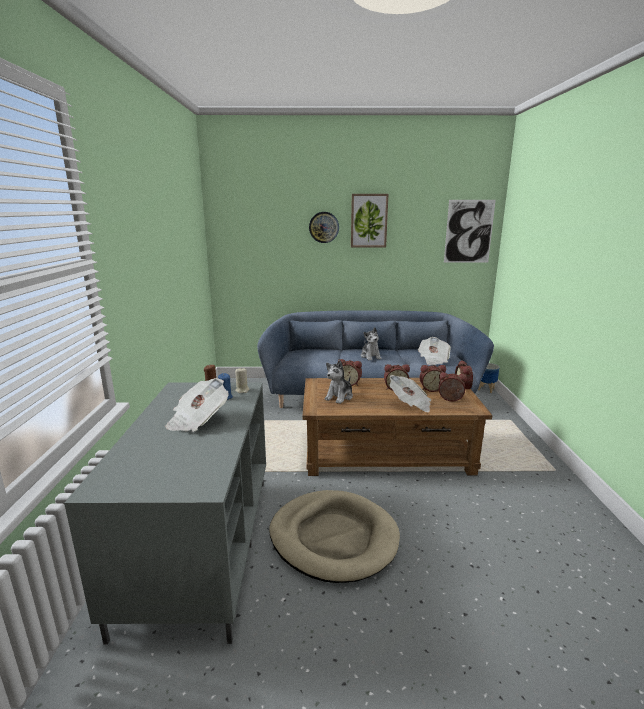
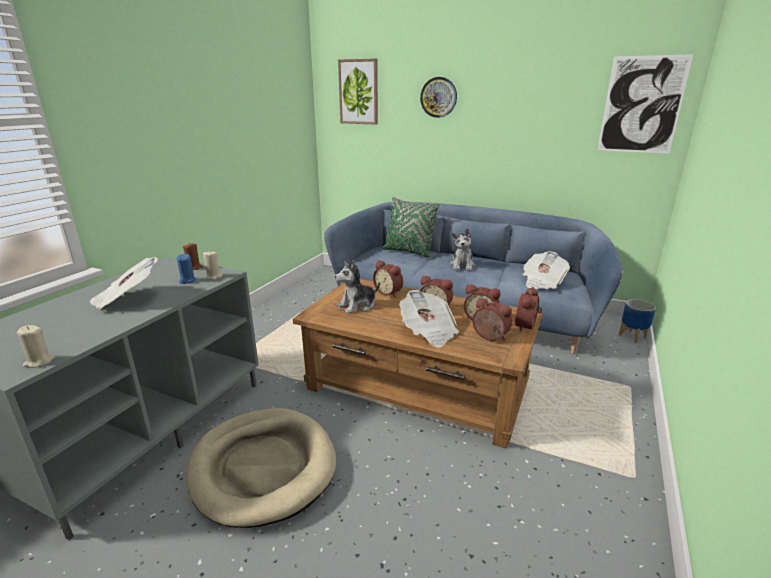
camera: 25 degrees right, 5 degrees up
(212, 477) = (39, 362): none -> beige candle
(320, 352) = (408, 251): none -> green pillow
(369, 221) = (495, 89): picture -> picture (359, 92)

